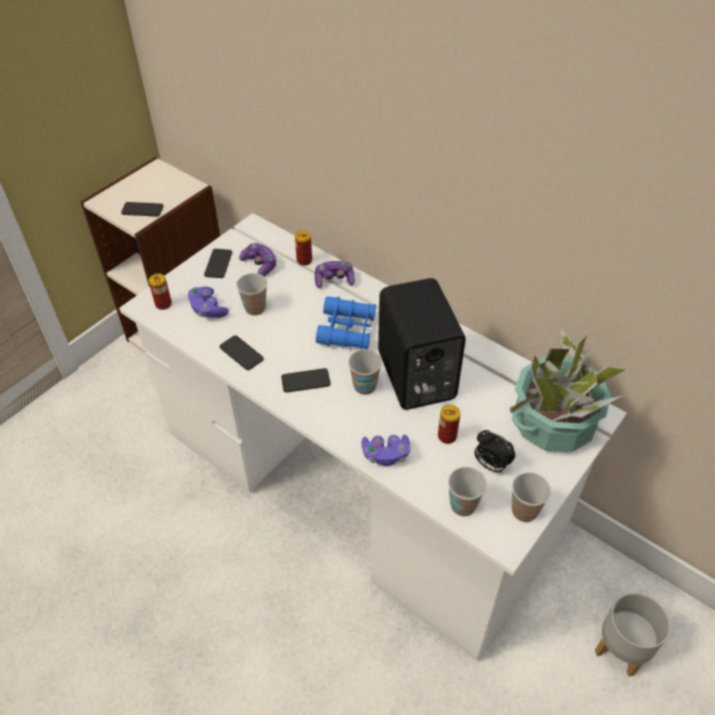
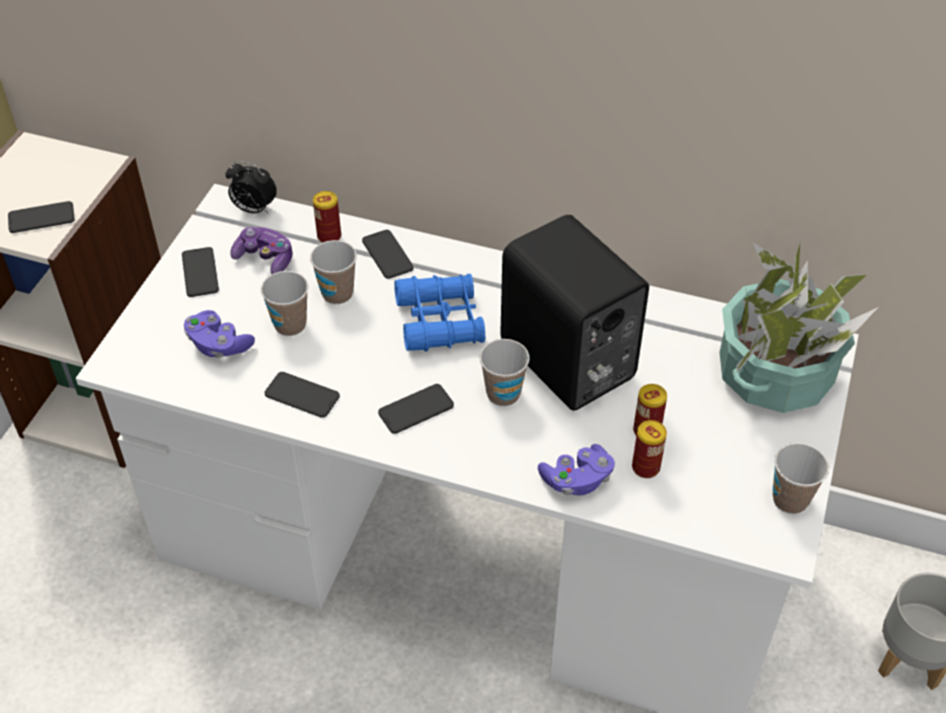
camera: 20 degrees left, 0 degrees up
(163, 304) = (144, 354): can -> can (645, 467)
(334, 280) = (387, 255): game controller -> phone
(463, 505) = (709, 516): cup -> cup (337, 293)
(490, 464) = (720, 452): alarm clock -> alarm clock (254, 209)

